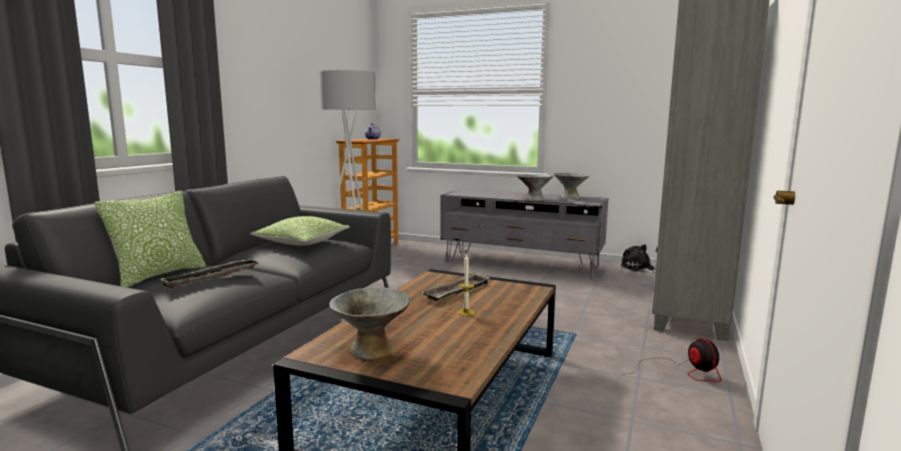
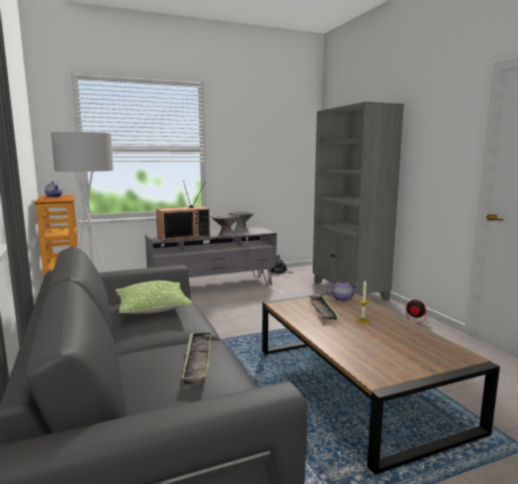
camera: 45 degrees left, 0 degrees up
(158, 275) = (125, 381): pillow -> none
(371, 350) = (393, 361): grey bowl -> none
(486, 195) = (184, 236): none -> television
(515, 289) = (342, 298): none -> teapot

